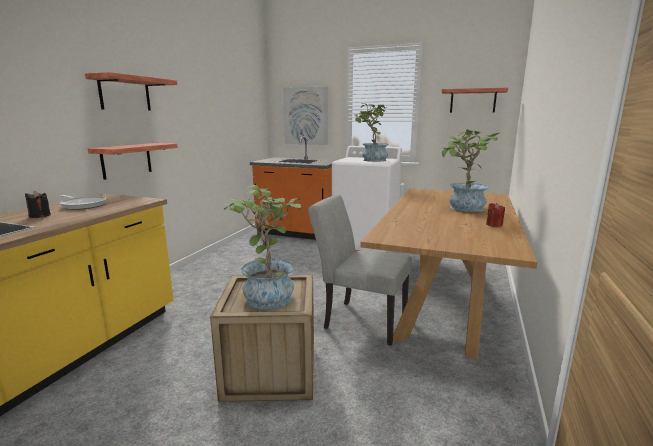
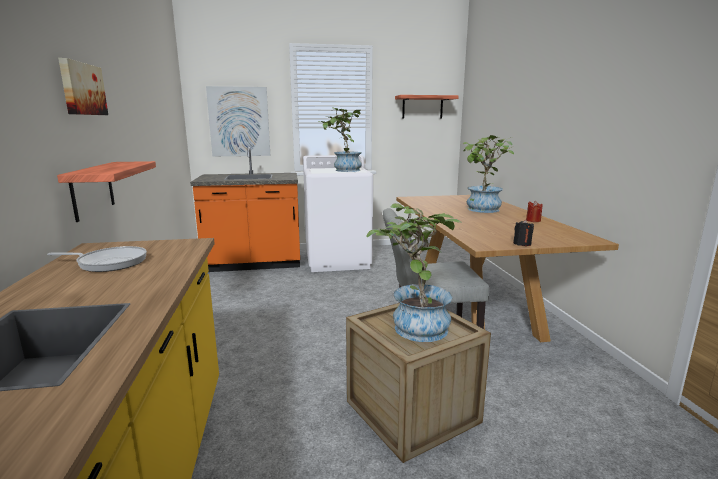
camera: 30 degrees left, 0 degrees up
(40, 216) = (84, 288): black candle -> black candle (522, 244)
(125, 94) = (81, 89): shelf -> picture

